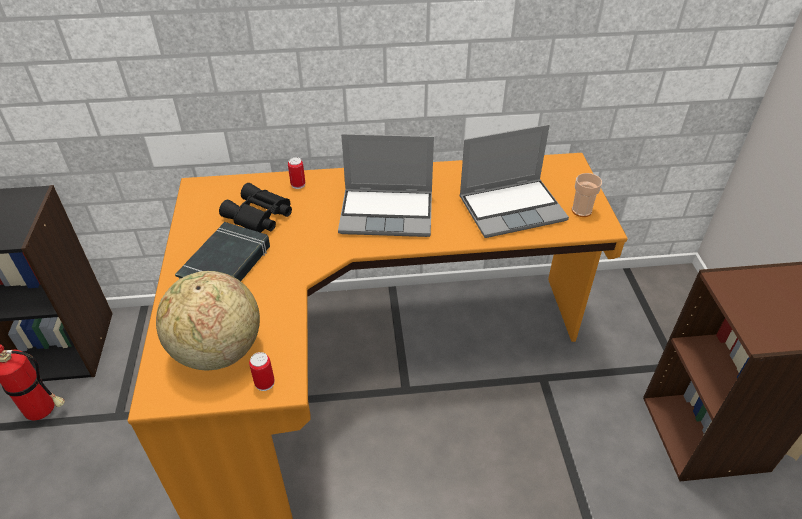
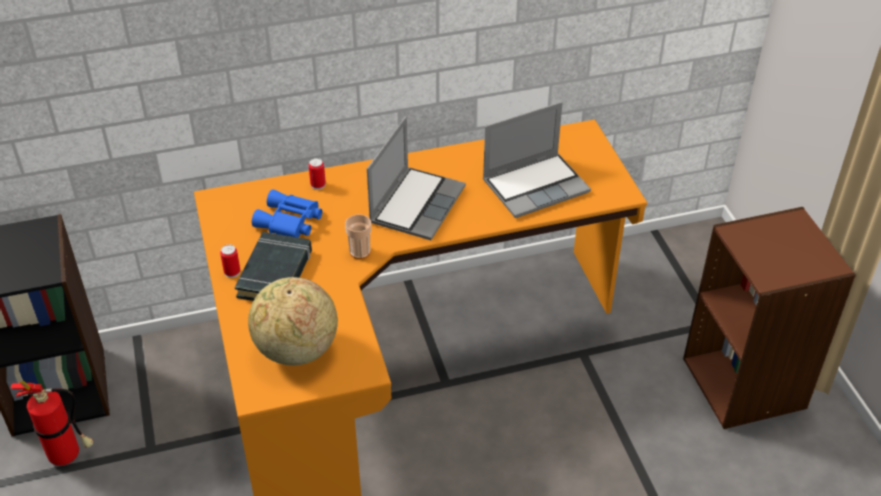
camera: 10 degrees left, 0 degrees up
(258, 216) = (289, 222): black binoculars -> blue binoculars
(264, 383) = (348, 370): can -> can (232, 272)
(388, 213) = (416, 204): laptop -> laptop turned 60 degrees counterclockwise
(581, 211) = (601, 180): cup -> cup (360, 252)

